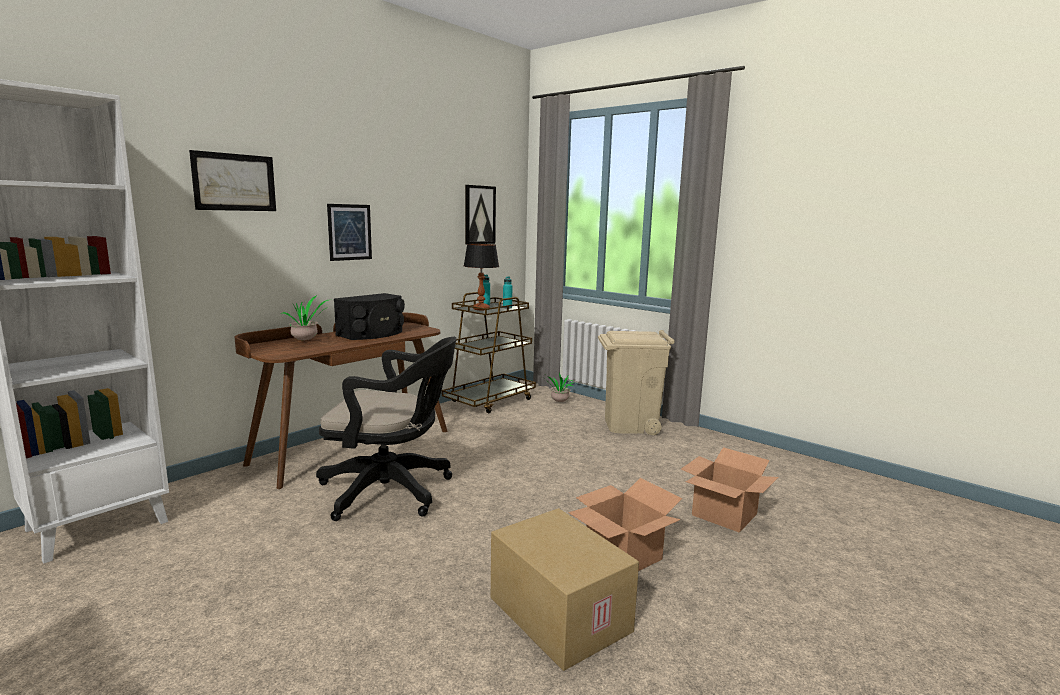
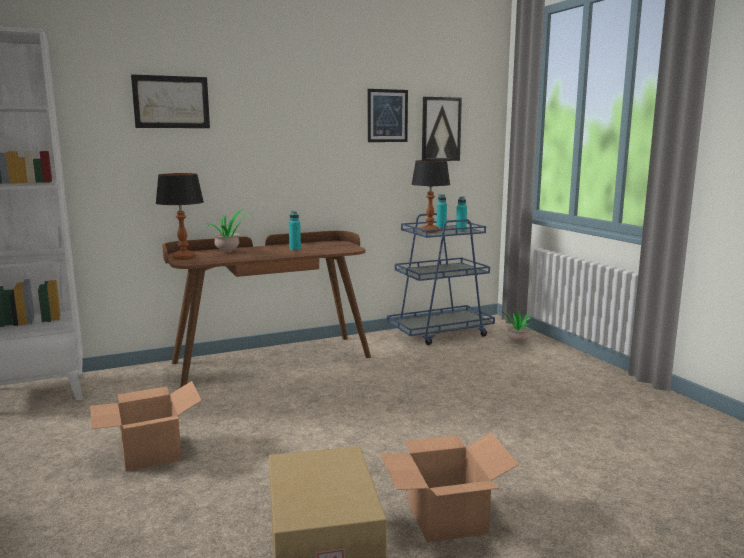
camera: 25 degrees right, 0 degrees up
(266, 351) = (184, 258): none -> table lamp
(349, 232) = (286, 148): picture -> picture (387, 116)
(372, 334) = (295, 249): black speaker -> turquoise bottle
(392, 491) = (271, 406): black office chair -> none
(490, 401) = (440, 333): brown cart -> blue cart
(630, 425) = (582, 378): beige trash can -> none
(725, 515) = (618, 502): cardboard box -> cardboard box (151, 453)

